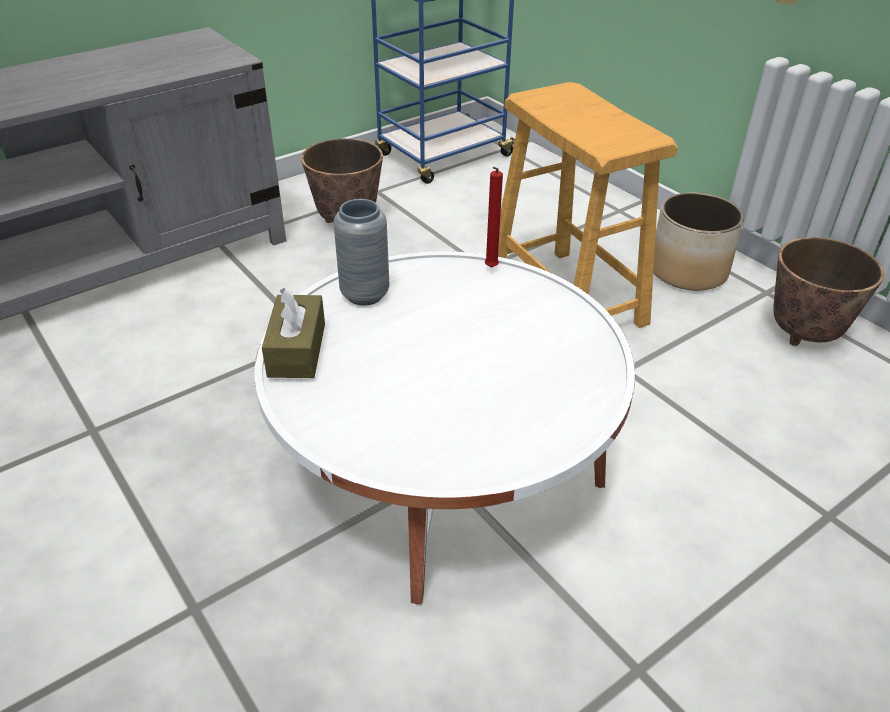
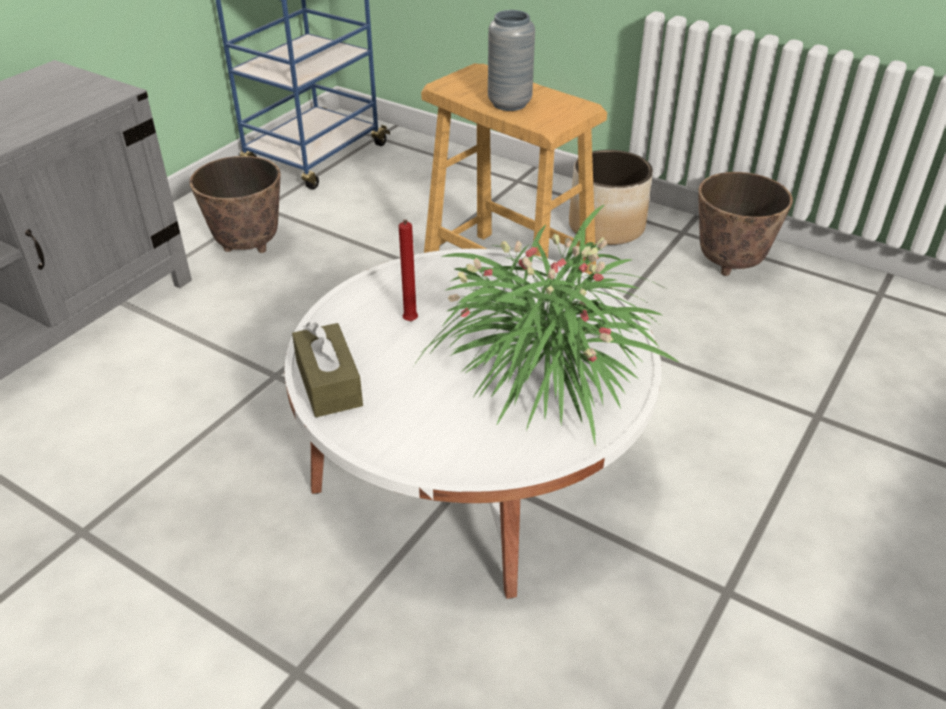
camera: 20 degrees left, 0 degrees up
(365, 294) = (362, 314): grey vase -> grey vase (509, 104)
(490, 268) = (470, 261): red candle -> red candle (410, 323)
(502, 385) = (543, 368): none -> potted plant

